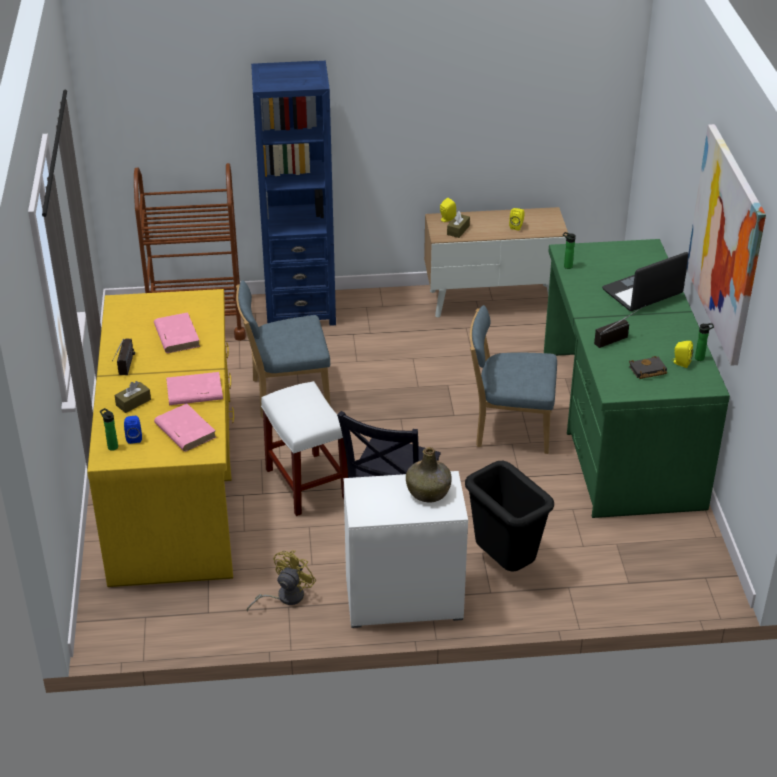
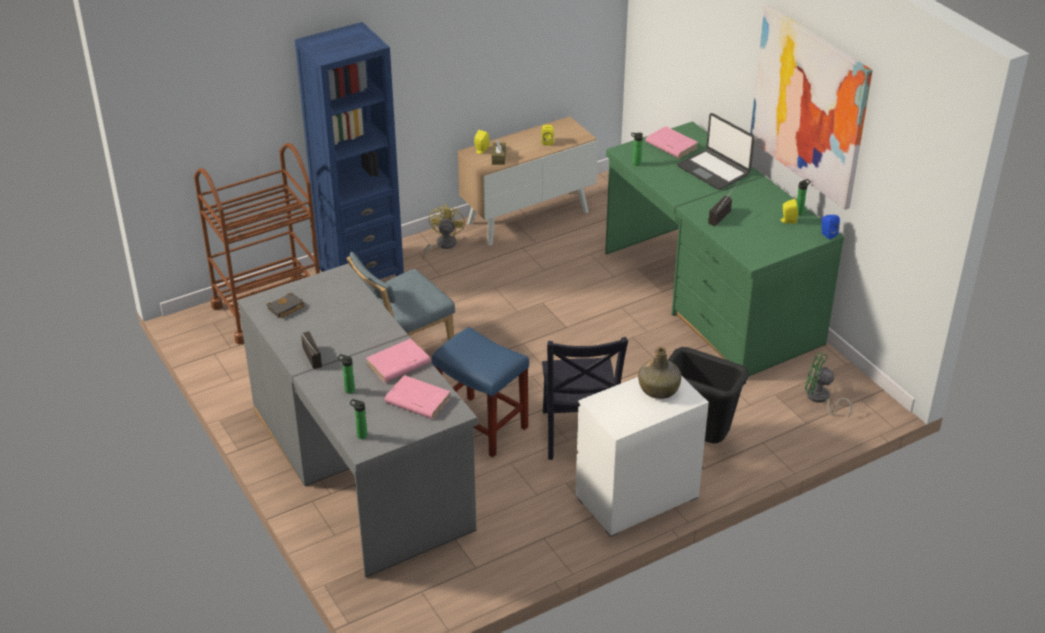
camera: 25 degrees left, 0 degrees up
(133, 402) = (348, 390): brown tissue box -> bottle
(134, 437) = (375, 421): blue speaker -> blue speaker (827, 234)
(176, 335) = (339, 317): pink book -> pink book (671, 145)
(176, 487) = (362, 467): yellow desk -> grey desk
(284, 597) = (534, 530): yellow fan -> yellow fan (442, 245)
(308, 484) = (482, 426): white stool -> blue stool
(509, 428) = (621, 325): blue chair -> none
(642, 292) = (714, 170): laptop -> laptop turned 75 degrees counterclockwise
(647, 371) = (767, 234): black book -> black book (285, 309)
(661, 563) = (820, 399): none -> green fan

